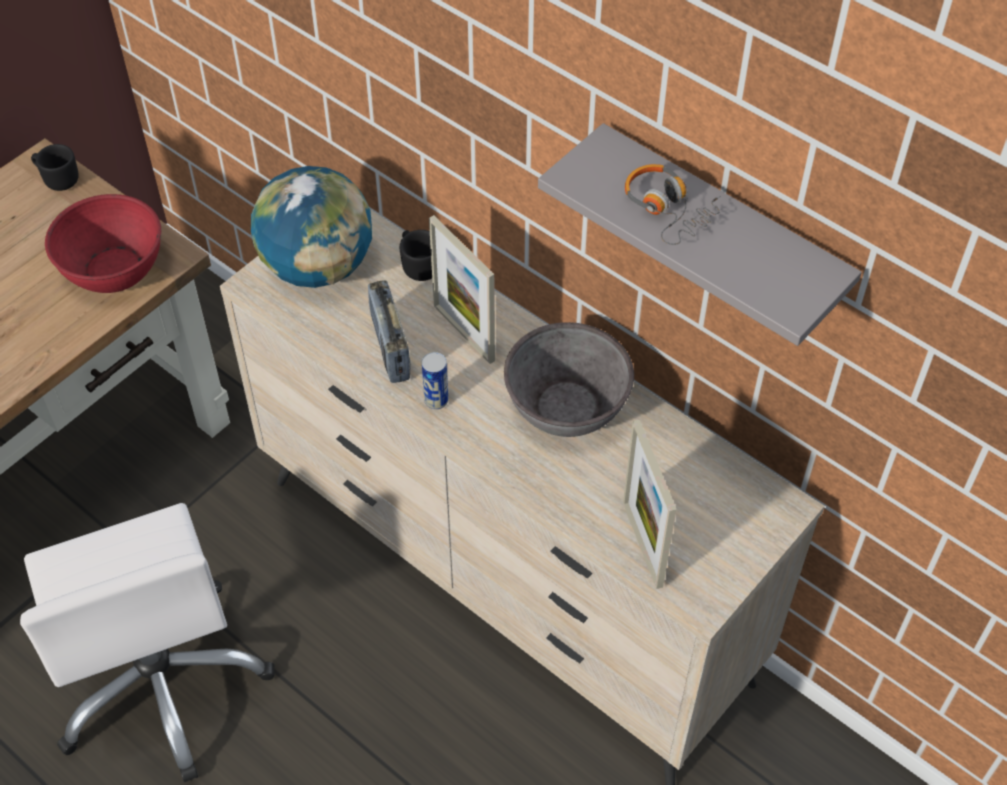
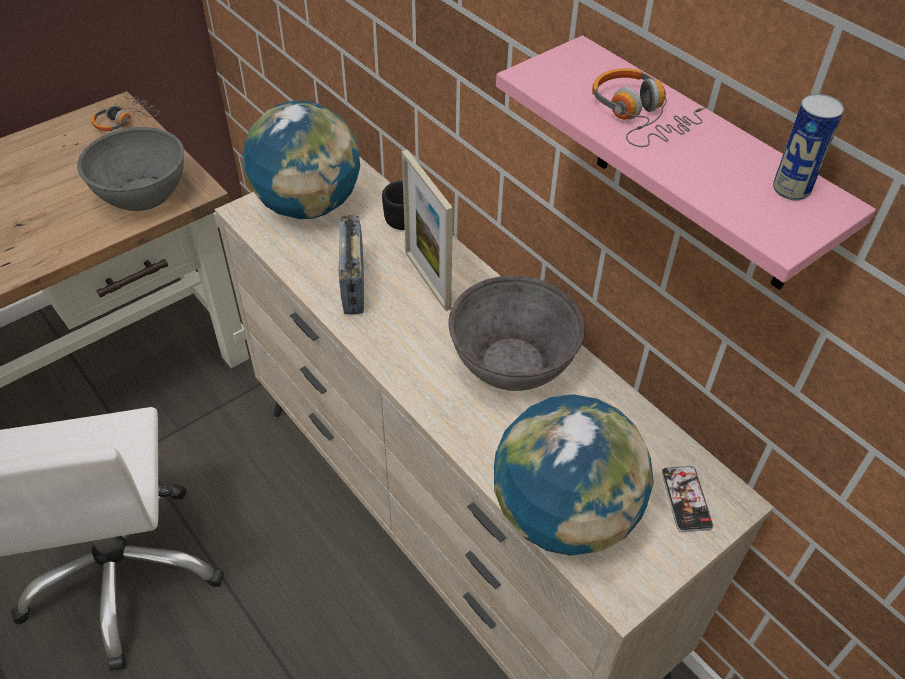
camera: 10 degrees right, 5 degrees down
(57, 179) = (124, 121): black mug -> headphones
(113, 269) = (142, 194): red bowl -> grey bowl
(436, 400) = (384, 336): can -> can (791, 189)
(642, 544) = (564, 514): picture frame -> globe
(720, 234) = (698, 169): grey shelf -> pink shelf
(747, 511) = (686, 499): none -> phone

